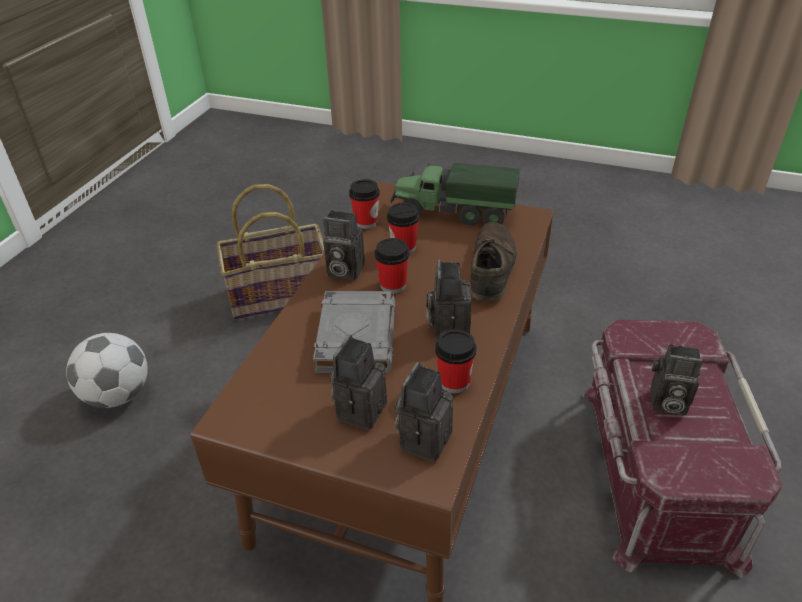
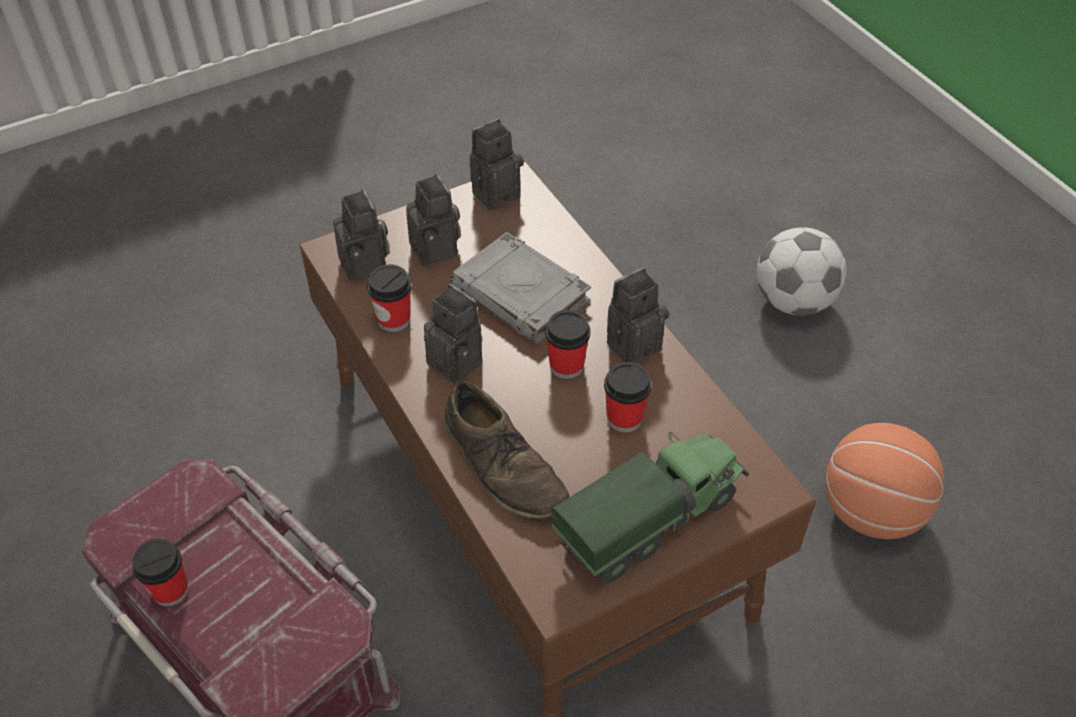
camera: 130 degrees right, 10 degrees up
(279, 293) = (872, 511): basket -> basketball
(366, 222) = (713, 419): cup -> cup (170, 590)
(665, 403) = (238, 563): camera -> camera (496, 192)

